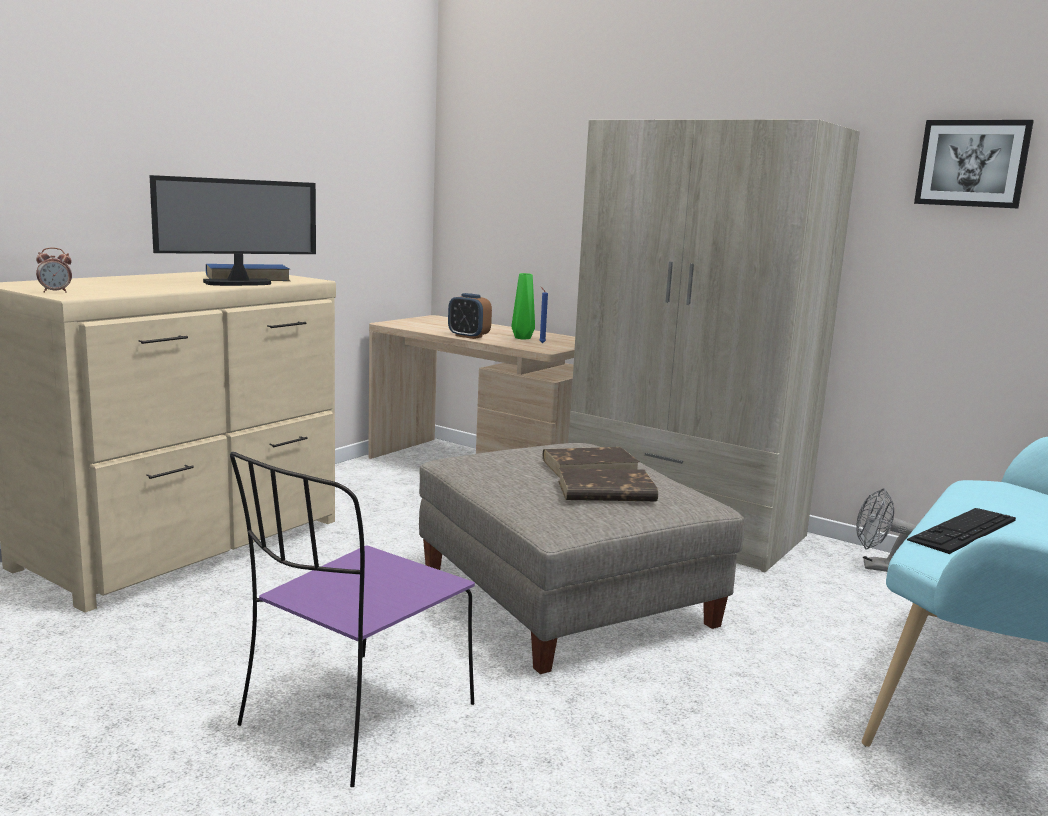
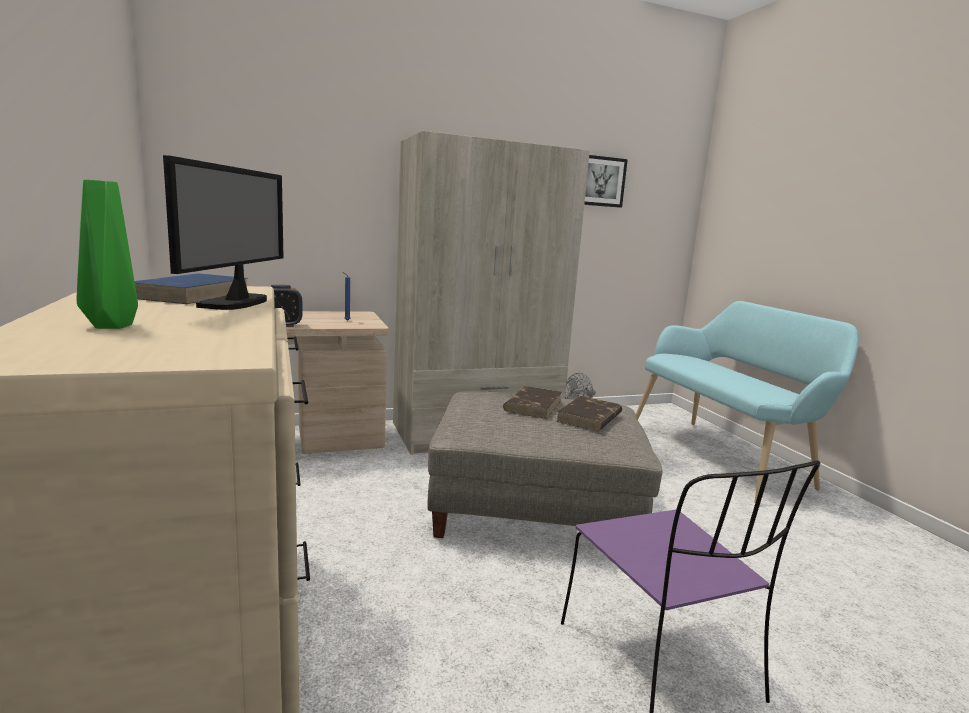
camera: 55 degrees left, 0 degrees up
(56, 292) = (164, 358): alarm clock -> none
(523, 338) = (320, 319): green vase -> green vase (114, 326)
(963, 530) = (729, 380): keyboard -> none

